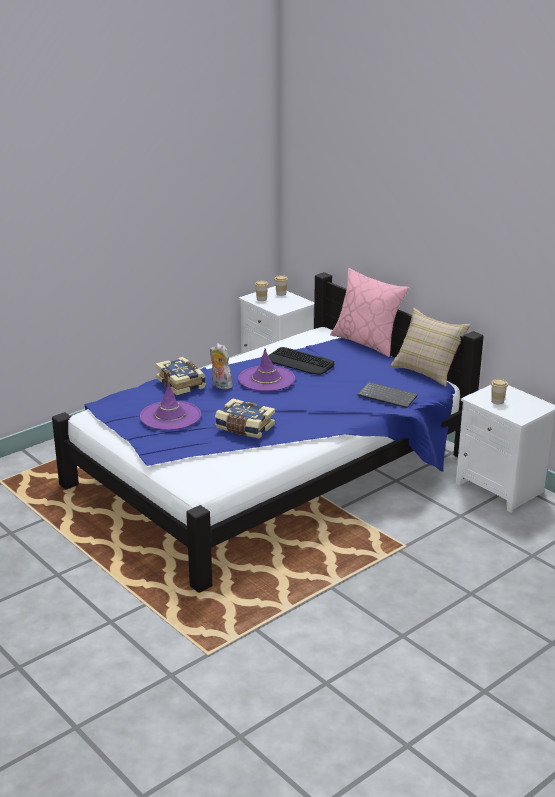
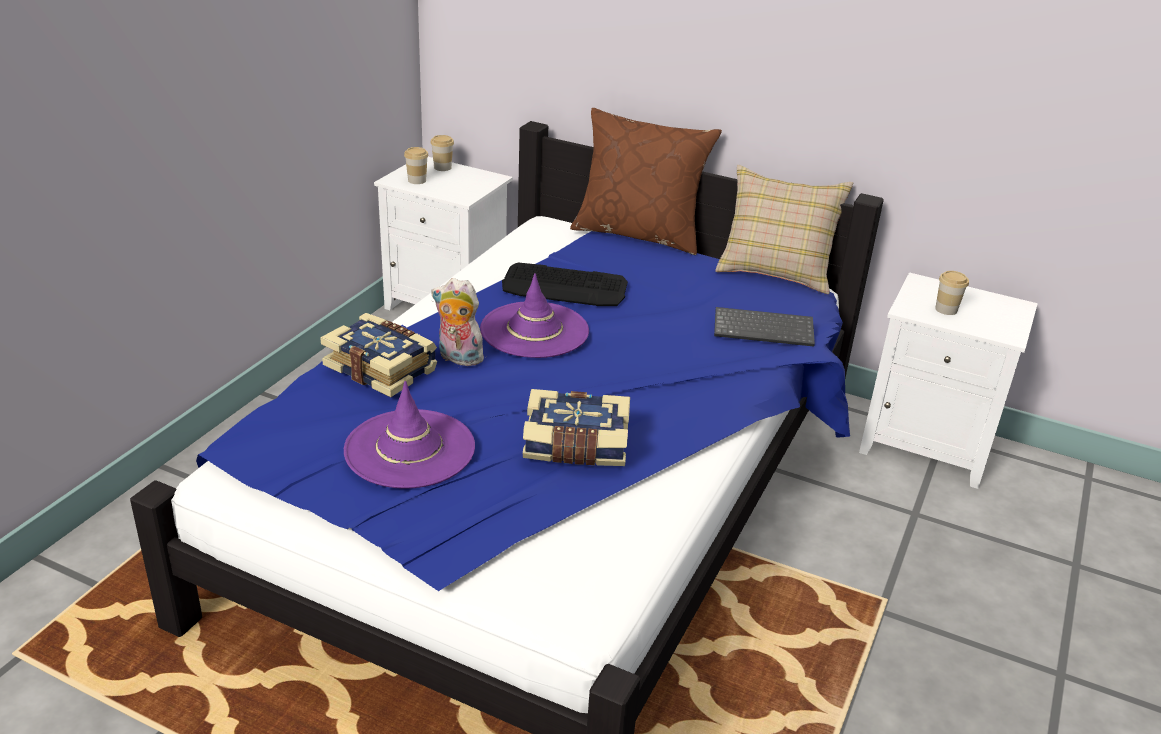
camera: 25 degrees left, 5 degrees up
(367, 342) = (639, 234): pink pillow -> brown pillow

